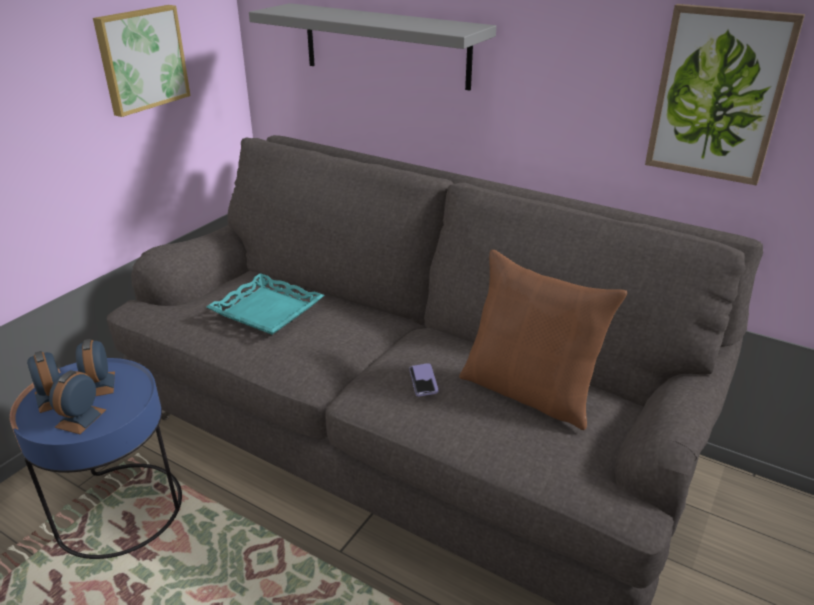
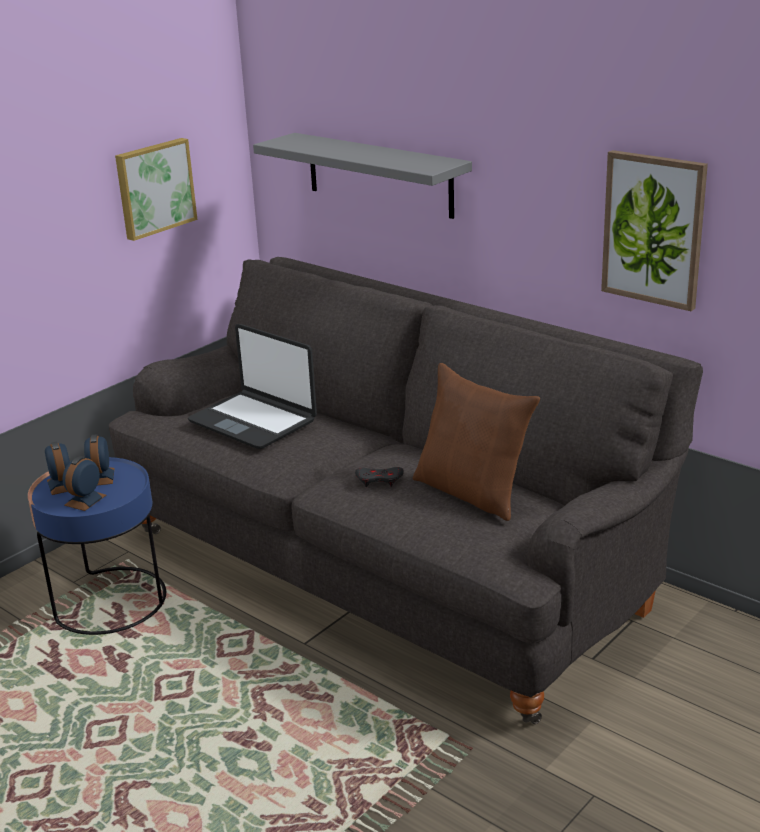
camera: 10 degrees right, 5 degrees down
(268, 310) = (254, 421): turquoise tray -> laptop
(423, 381) = (379, 480): phone -> grey game controller

